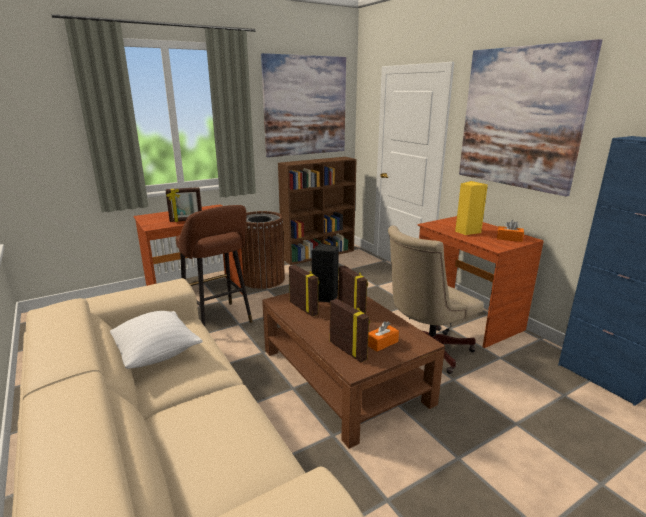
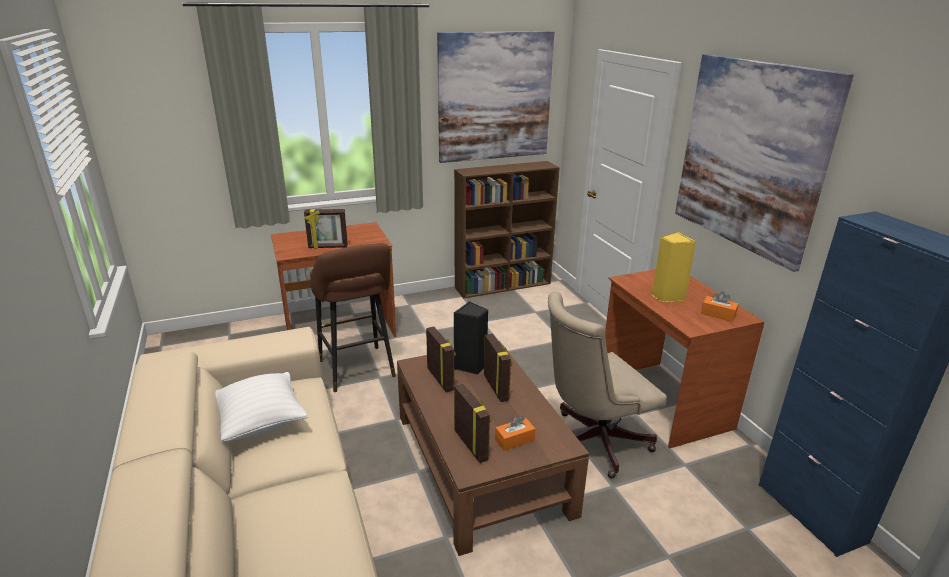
camera: 10 degrees right, 5 degrees up
(263, 279) = (424, 317): brown trash can -> none

